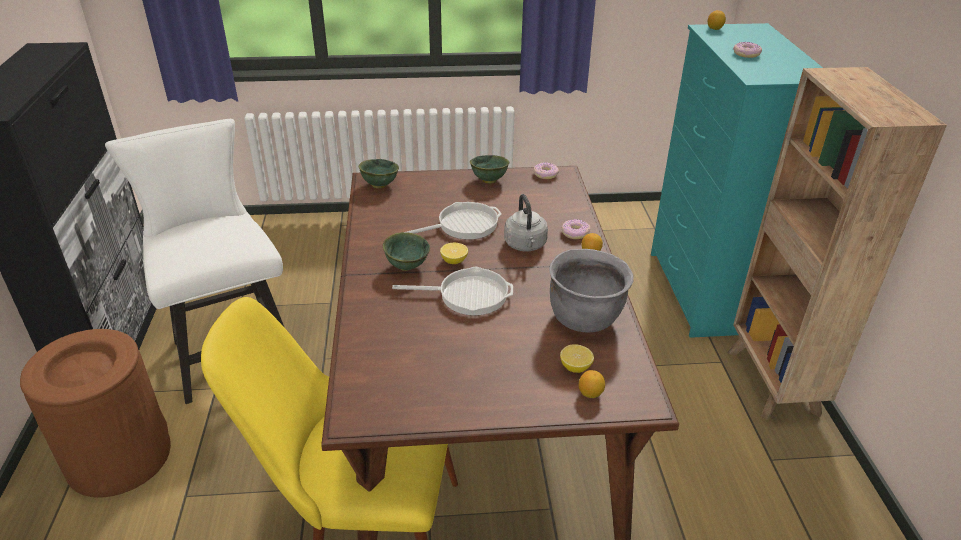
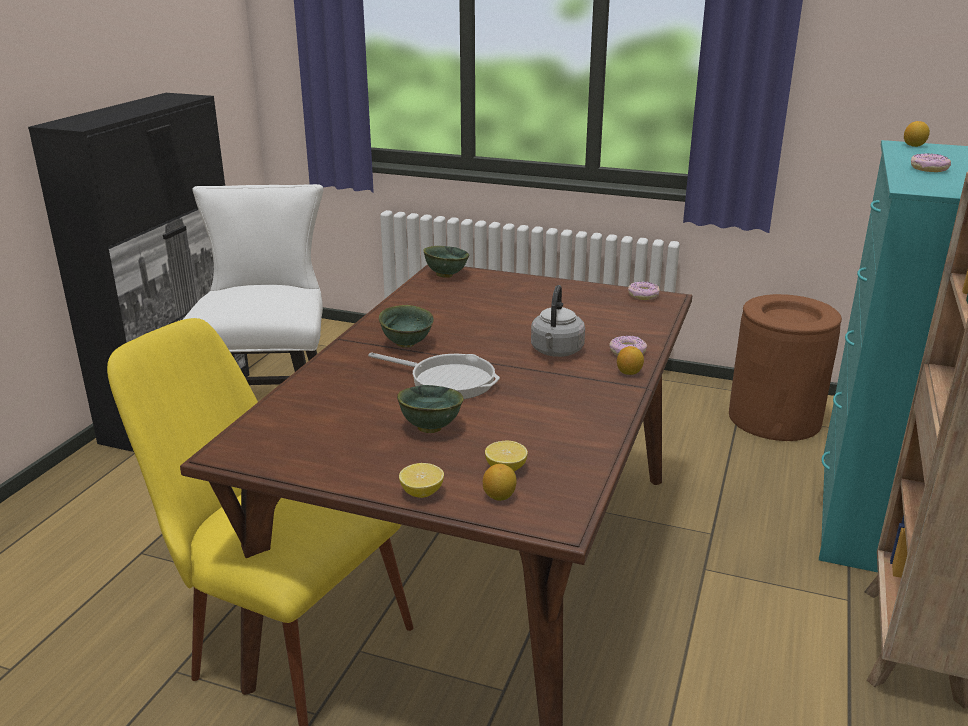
camera: 25 degrees right, 10 degrees down
(119, 456) = (111, 501): brown trash can -> brown trash can (774, 418)
(454, 261) = (461, 349): lemon -> lemon (422, 493)
(463, 225) = (502, 322): frying pan -> none
(488, 180) = (569, 290): green bowl -> green bowl (429, 428)
(585, 318) = (562, 429): grey cooking pot -> none

